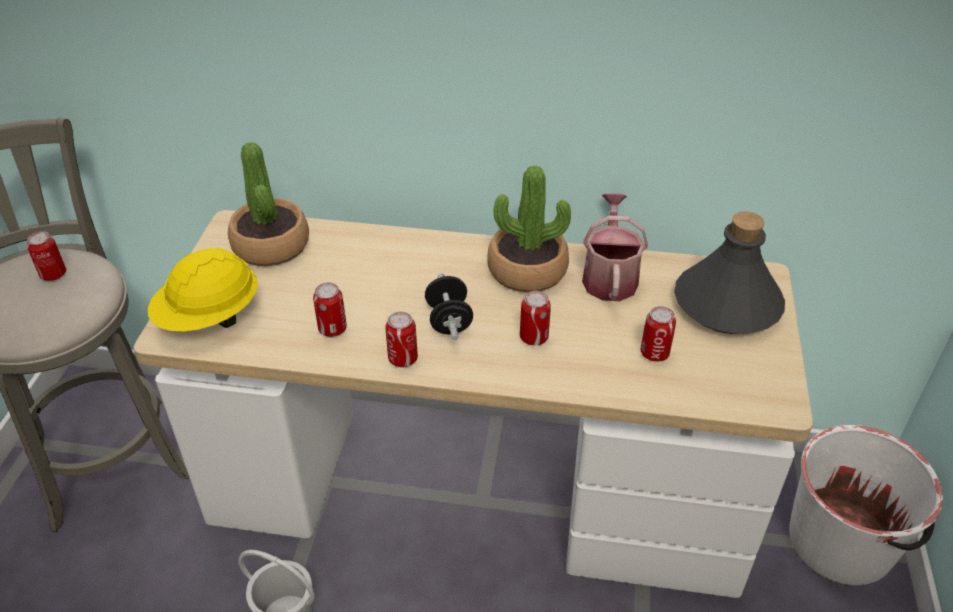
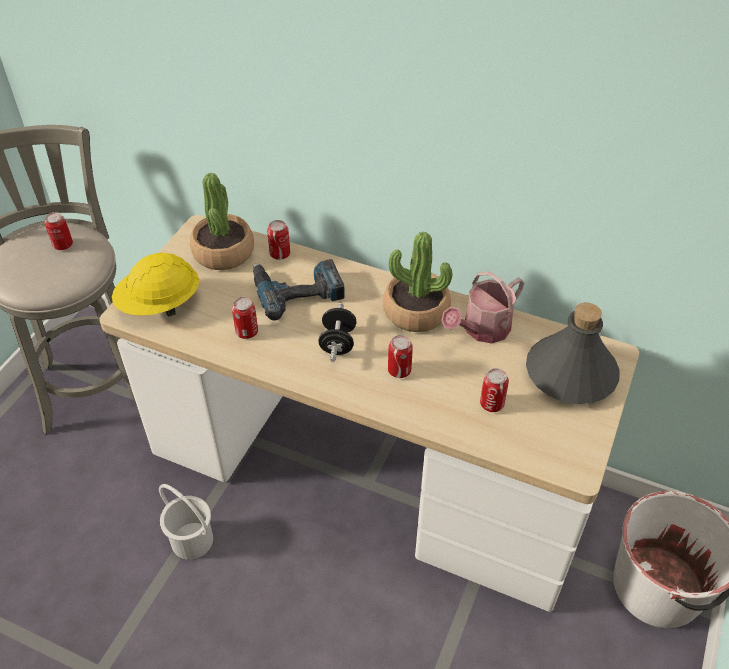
camera: 15 degrees right, 5 degrees up
(377, 271) = (297, 290): none -> power drill
(403, 358) = (291, 367): can -> can (280, 254)
(609, 276) = (482, 330): watering can -> watering can turned 150 degrees counterclockwise

